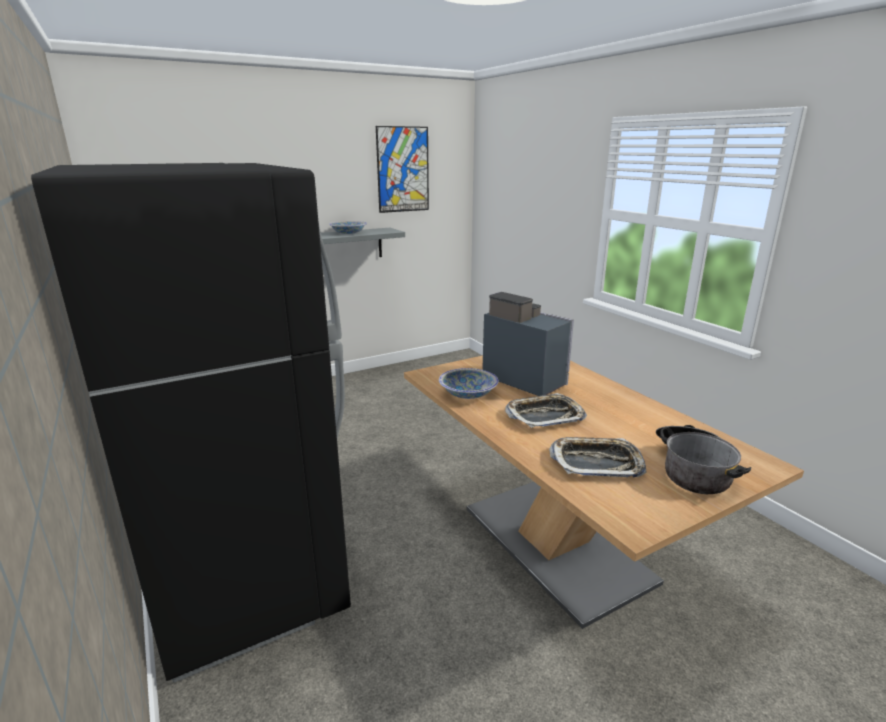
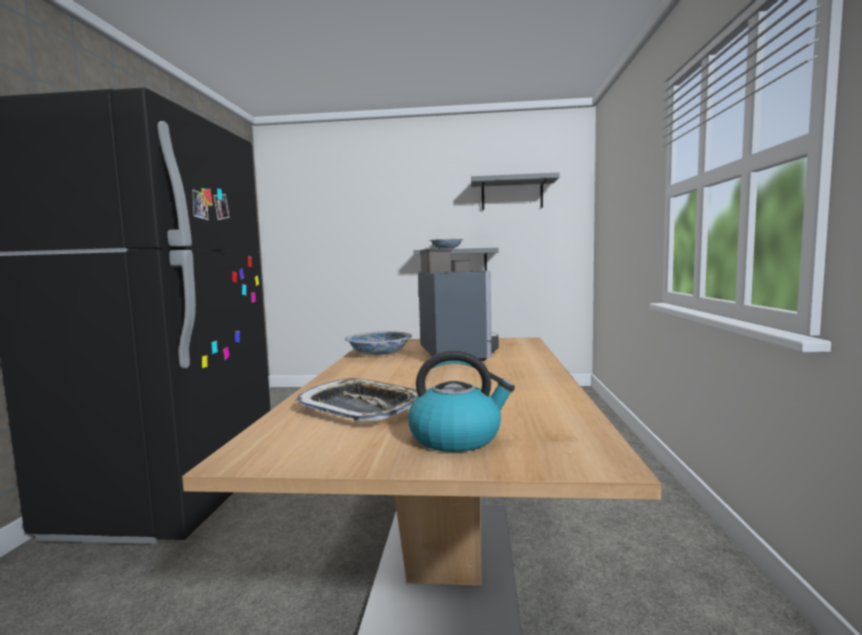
camera: 35 degrees right, 15 degrees down
(403, 169) = (512, 194): picture -> grey shelf
(545, 416) = (408, 373): tray -> none
(692, 470) = (457, 437): cooking pot -> kettle

